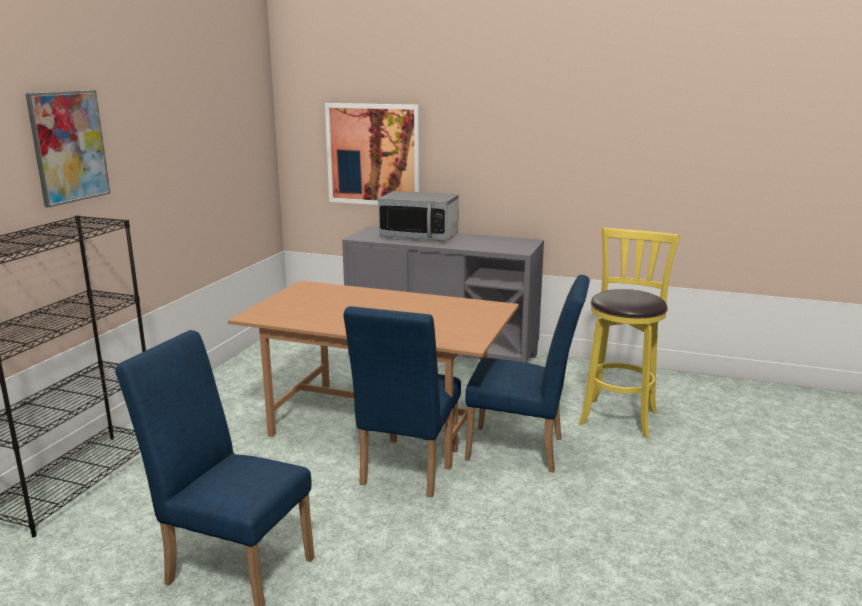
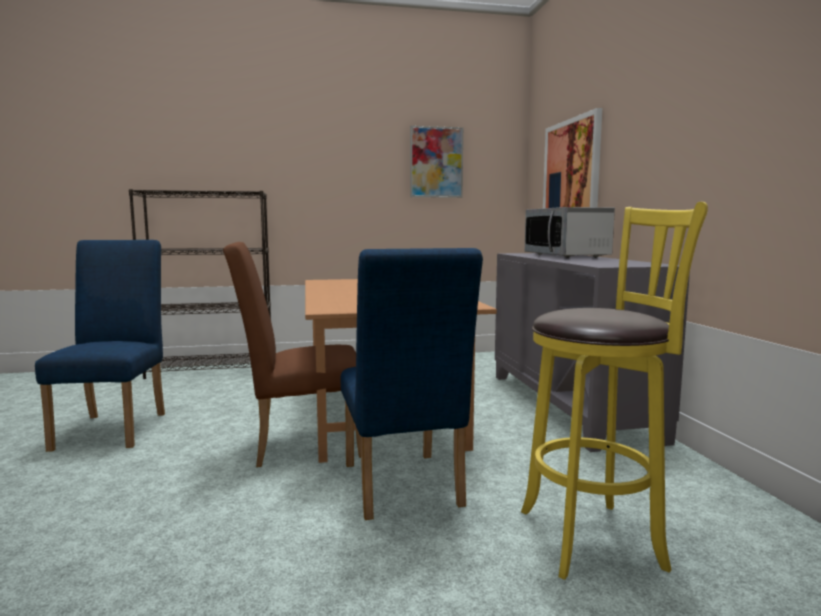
camera: 60 degrees right, 10 degrees down
(69, 147) = (270, 147): picture -> picture (436, 162)
(406, 471) = (298, 445): blue chair -> brown chair

